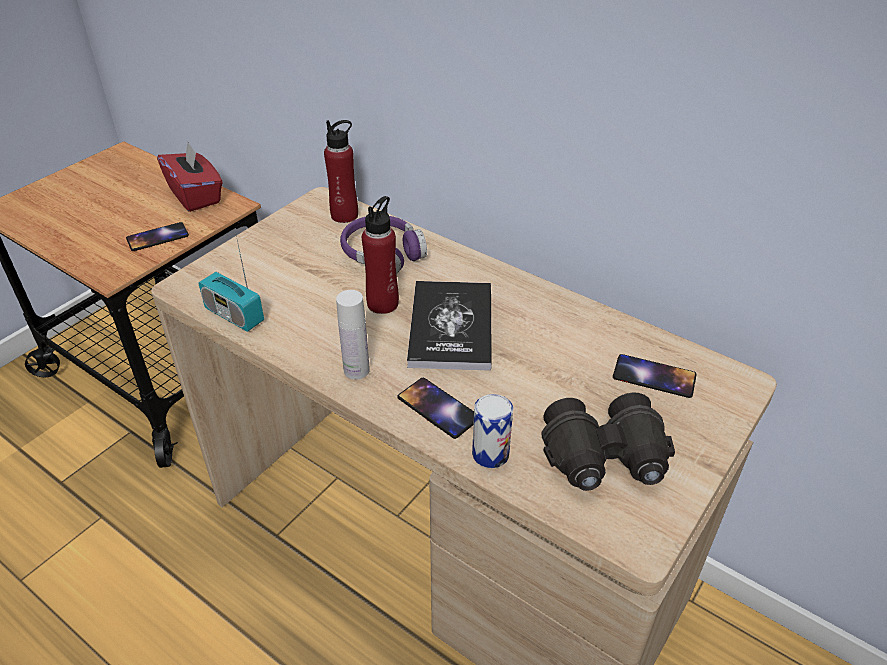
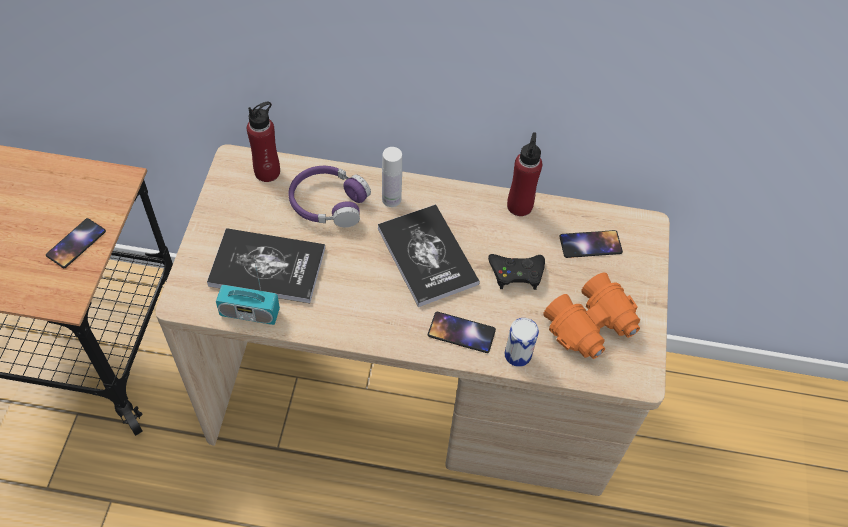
camera: 30 degrees left, 15 degrees up
(196, 196) = (74, 180): red tissue box -> none
(283, 284) = (267, 267): none -> book
(356, 370) = (382, 325): white bottle -> white bottle (391, 199)
(383, 303) = (361, 254): red bottle -> red bottle (519, 205)
(543, 374) = (516, 273): none -> black game controller
(605, 459) = (592, 326): black binoculars -> orange binoculars

